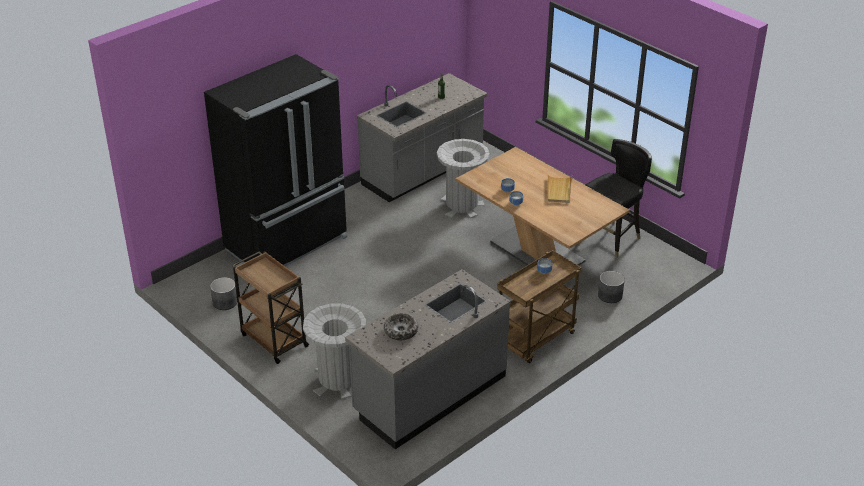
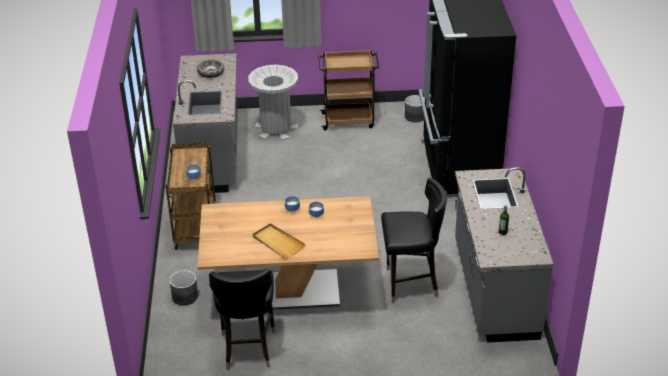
camera: 130 degrees right, 0 degrees up
(462, 205) = (410, 284): grey trash can -> black chair

